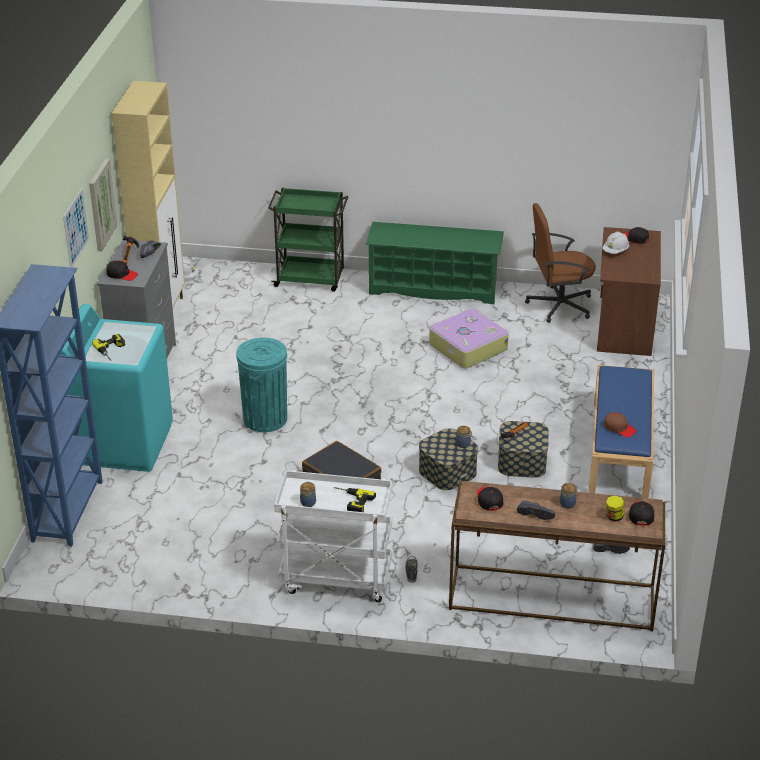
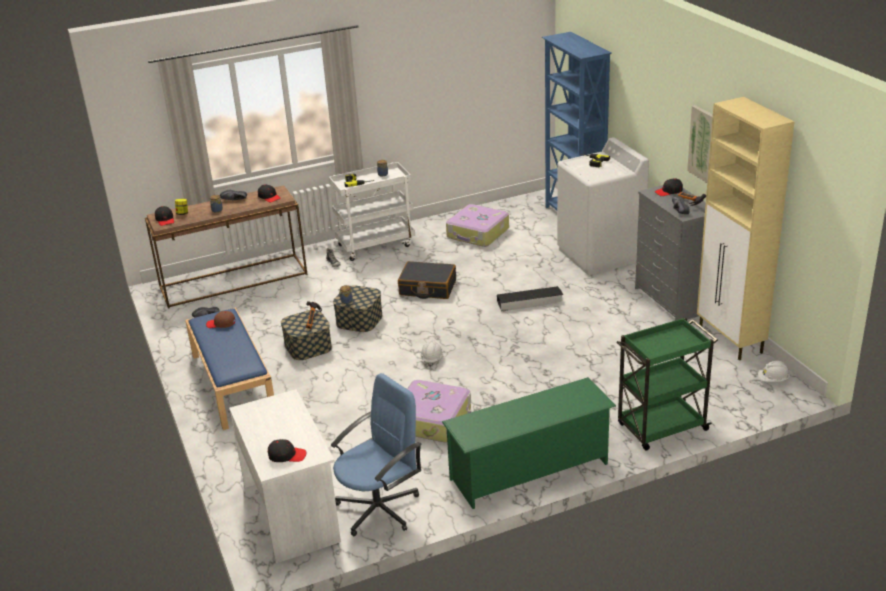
camera: 150 degrees right, 5 degrees down
(76, 228) = (669, 110): picture -> none
(123, 443) = (600, 255): turquoise washing machine -> white washing machine
(201, 539) = (478, 233): none -> suitcase
(265, 418) = (530, 302): turquoise trash can -> black storage box
(559, 305) = (379, 508): brown office chair -> blue office chair
(615, 251) = (299, 429): white hard hat -> white hard hat (432, 359)
(623, 325) = (292, 512): brown desk -> white desk

